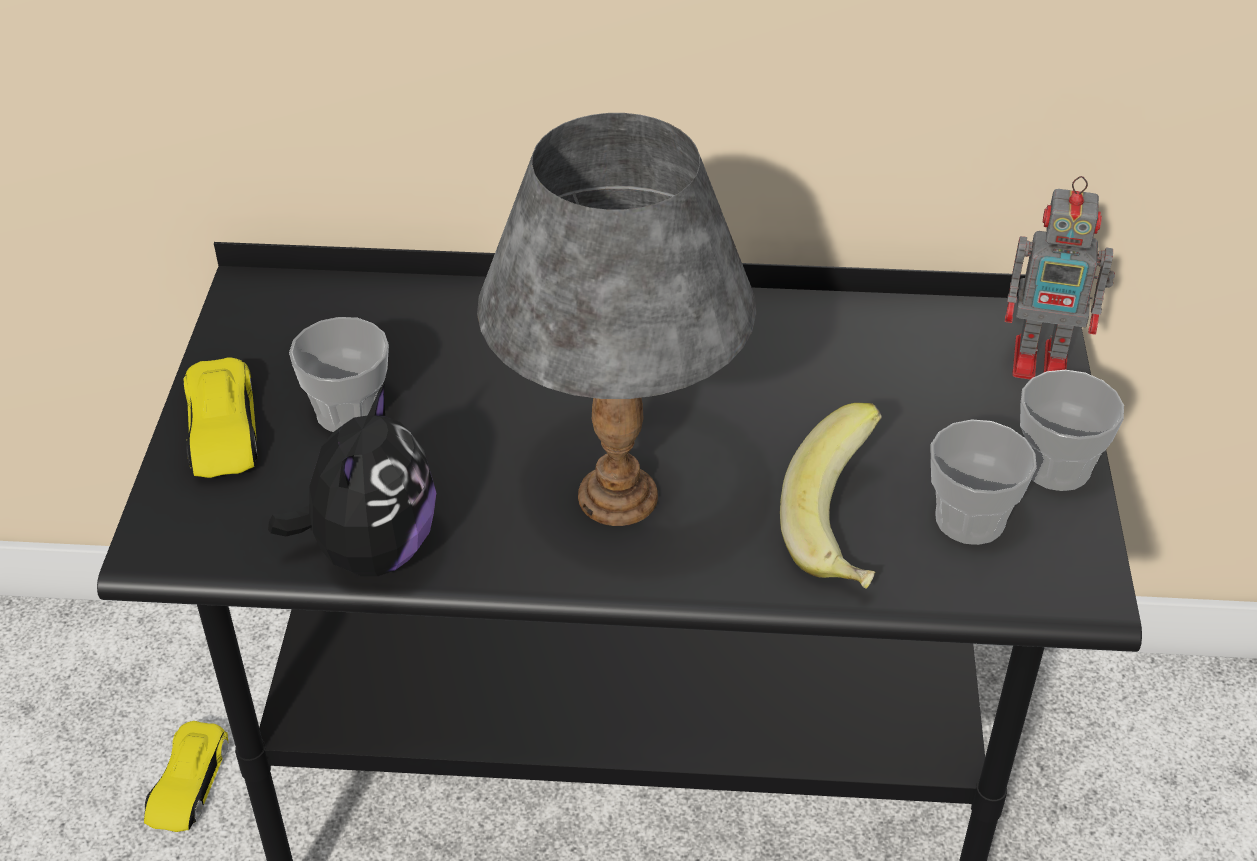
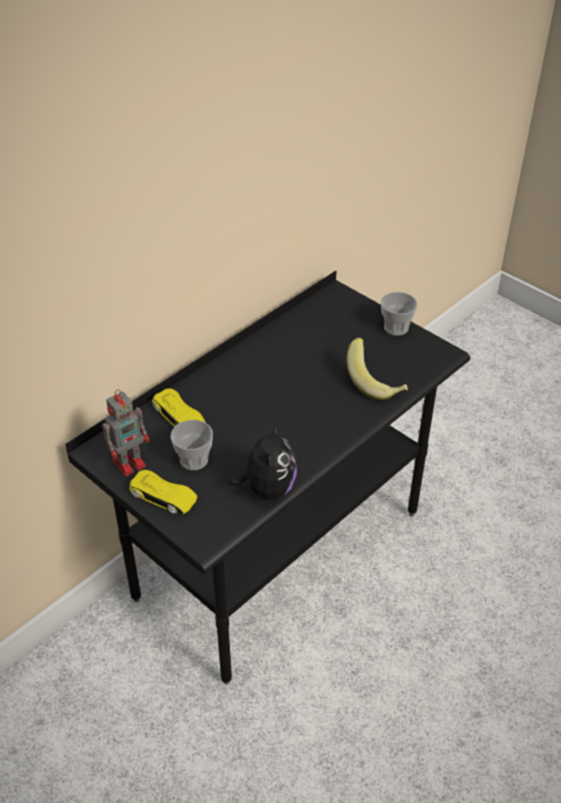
camera: 50 degrees left, 0 degrees up
(188, 783) = (139, 685): yellow toy car -> yellow toy car (179, 416)
(371, 550) = (267, 489): plush toy -> plush toy turned 45 degrees clockwise
(617, 498) = (308, 420): grey table lamp -> none
(970, 519) = (397, 356): cup -> none
(1044, 361) = (353, 302): toy robot -> toy robot (130, 462)

